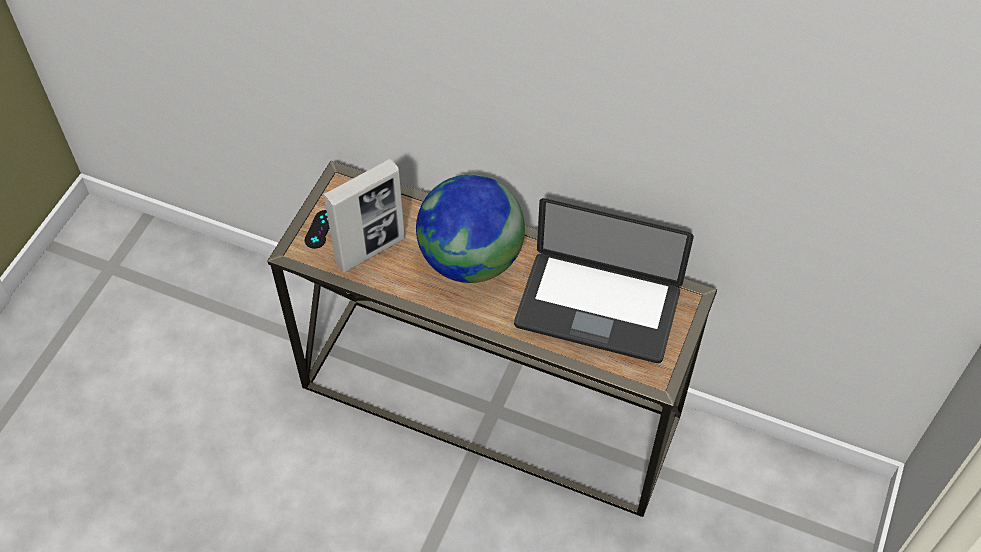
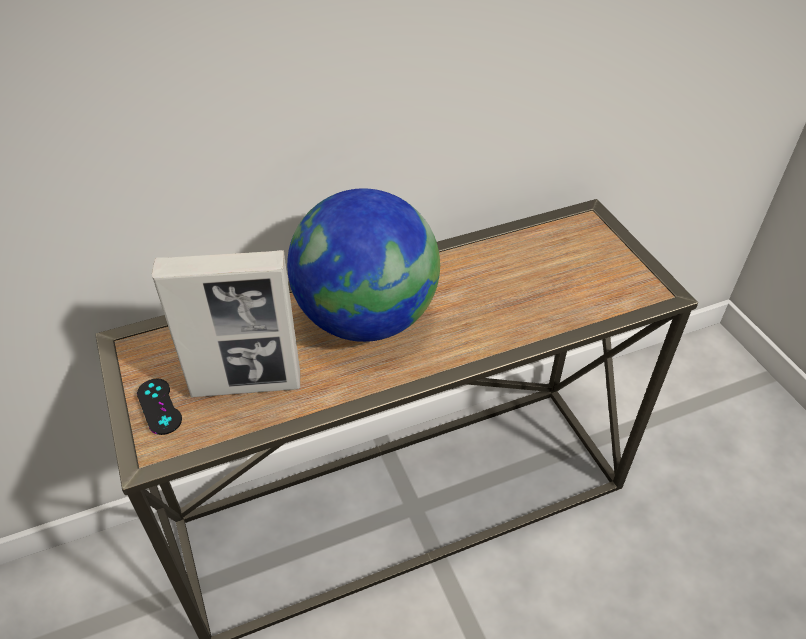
camera: 45 degrees left, 10 degrees down
(371, 250) = (247, 385): picture frame -> picture frame turned 75 degrees clockwise
(597, 308) = (534, 275): laptop -> none

